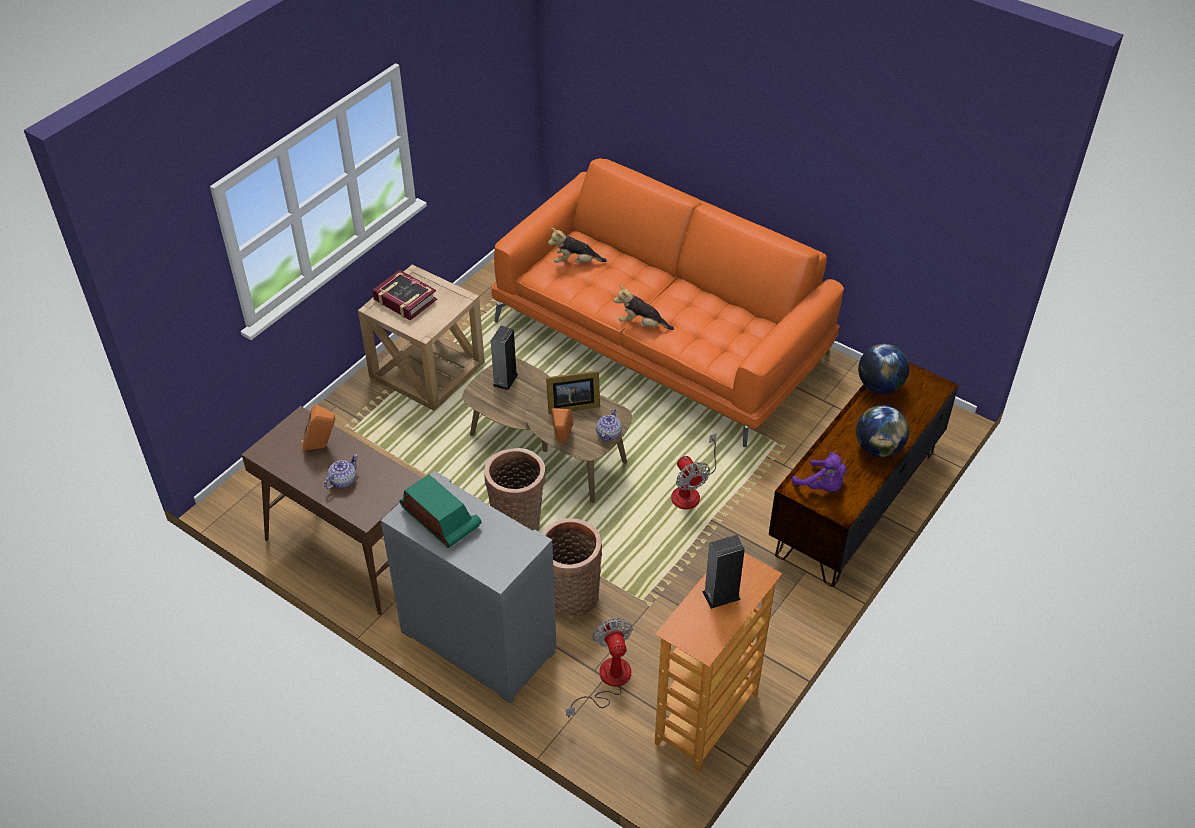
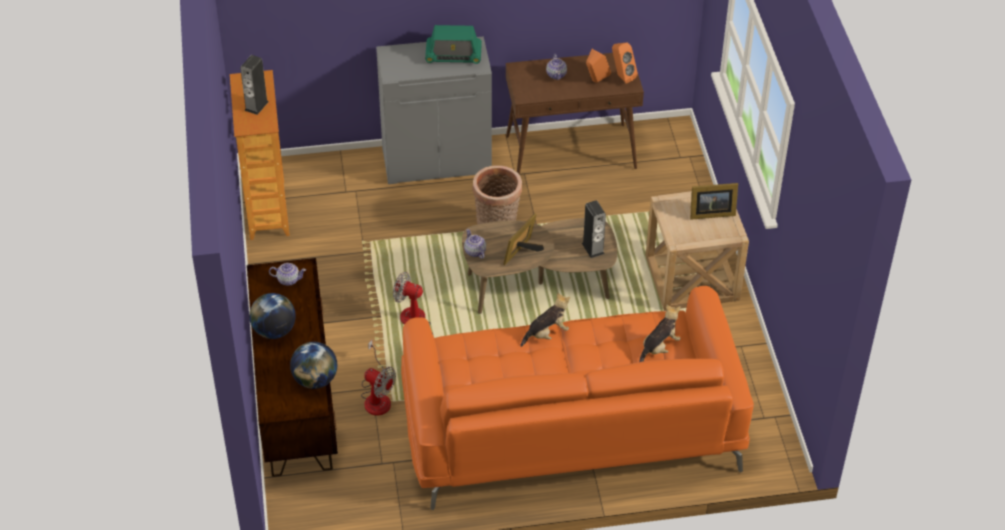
camera: 135 degrees right, 0 degrees up
(405, 300) = (710, 213): book -> picture frame
(561, 441) = (498, 227): orange speaker -> orange speaker (622, 77)
(571, 595) = (414, 216): basket -> none
(607, 681) = (342, 191): fan -> fan (377, 397)
(821, 486) = (288, 280): purple plush toy -> teapot

